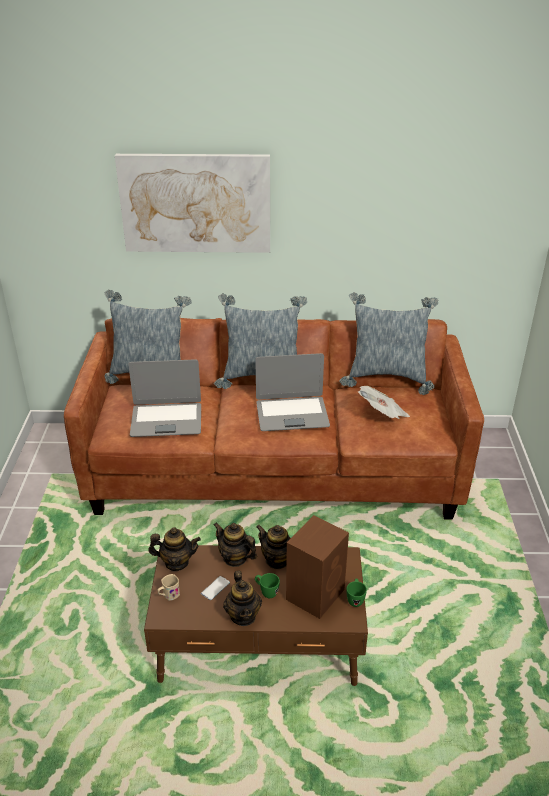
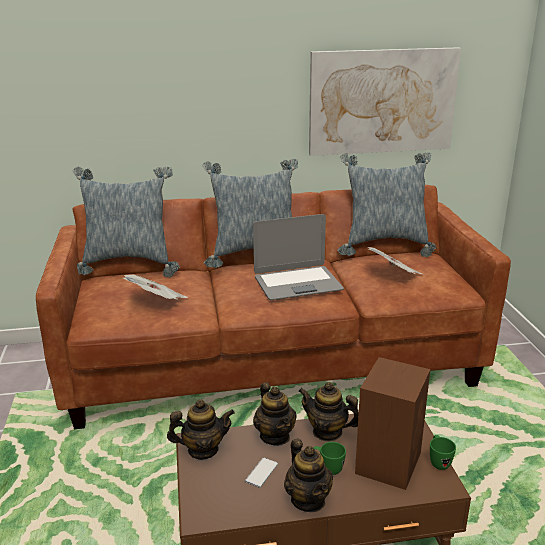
camera: 10 degrees left, 10 degrees down
(166, 420) = (157, 302): laptop -> newspaper
(169, 595) = (203, 489): beige mug -> none
(195, 203) = (170, 69): picture -> picture (382, 101)
(235, 558) = (275, 436): teapot -> teapot turned 135 degrees counterclockwise

